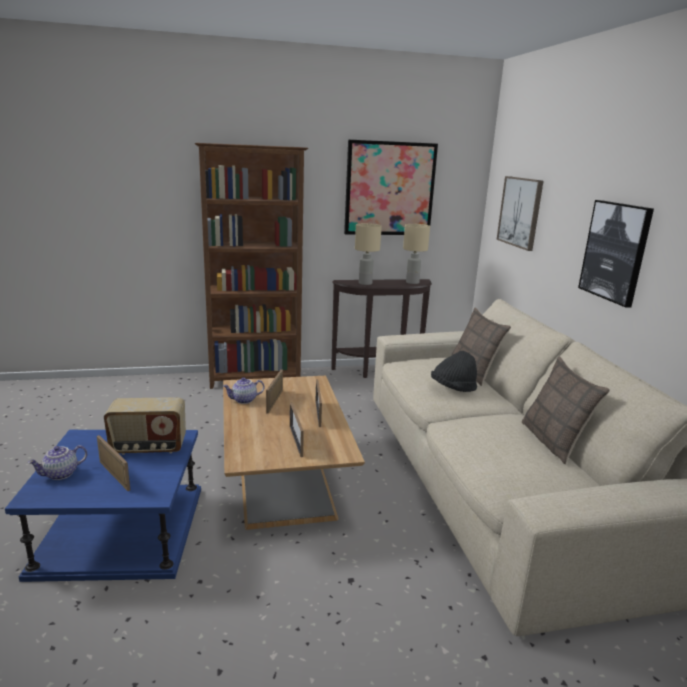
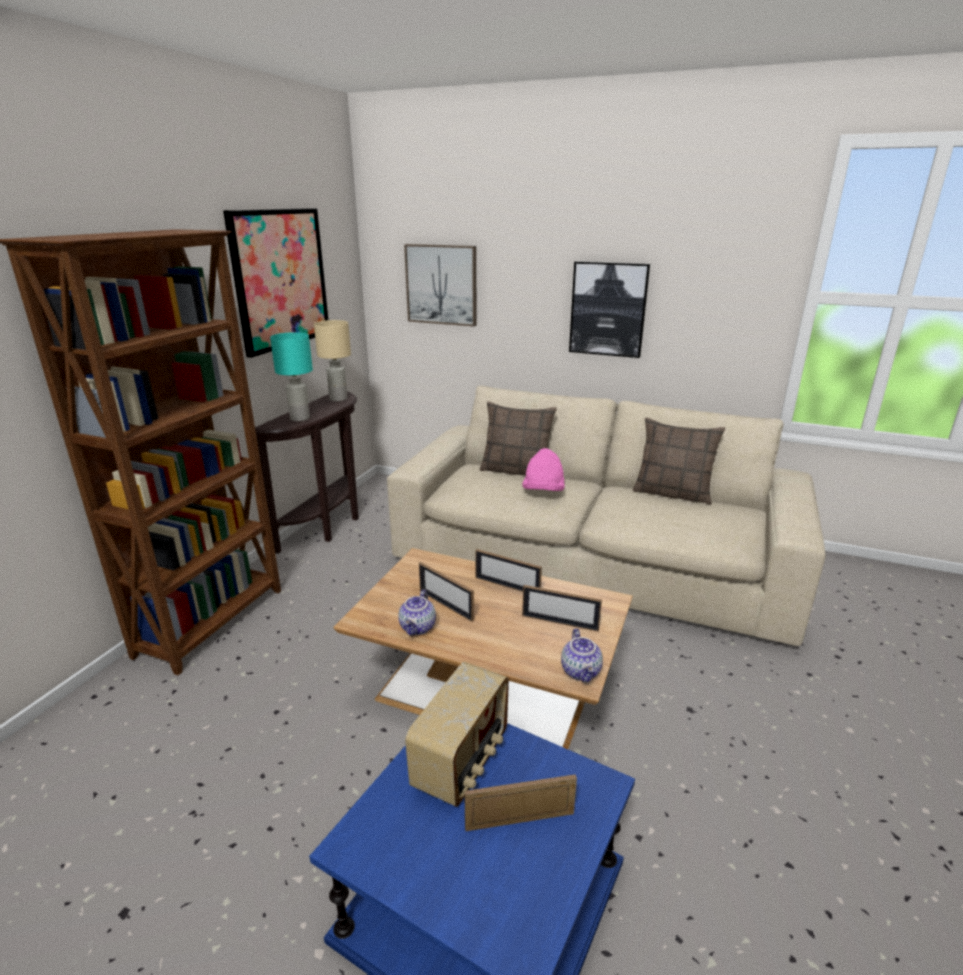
camera: 55 degrees left, 5 degrees up
(61, 474) = (472, 894): teapot -> teapot (581, 672)
(365, 283) = (299, 418): beige table lamp -> turquoise table lamp
(453, 388) = (543, 492): black hat -> pink hat

